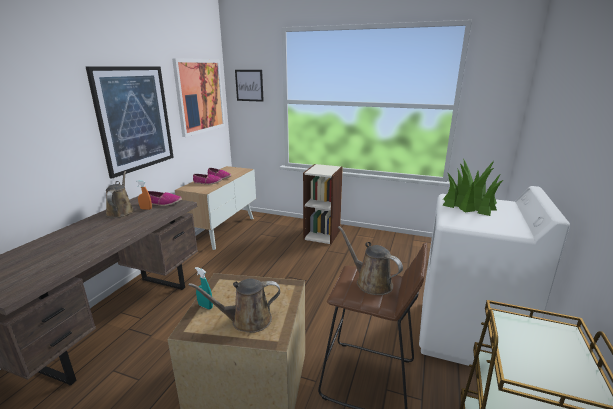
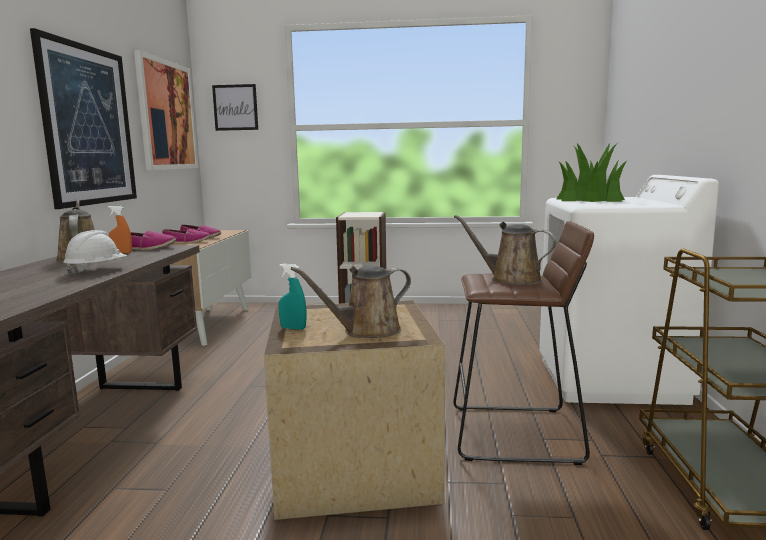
camera: 15 degrees left, 10 degrees down
(115, 234) = (96, 270): none -> white hard hat

